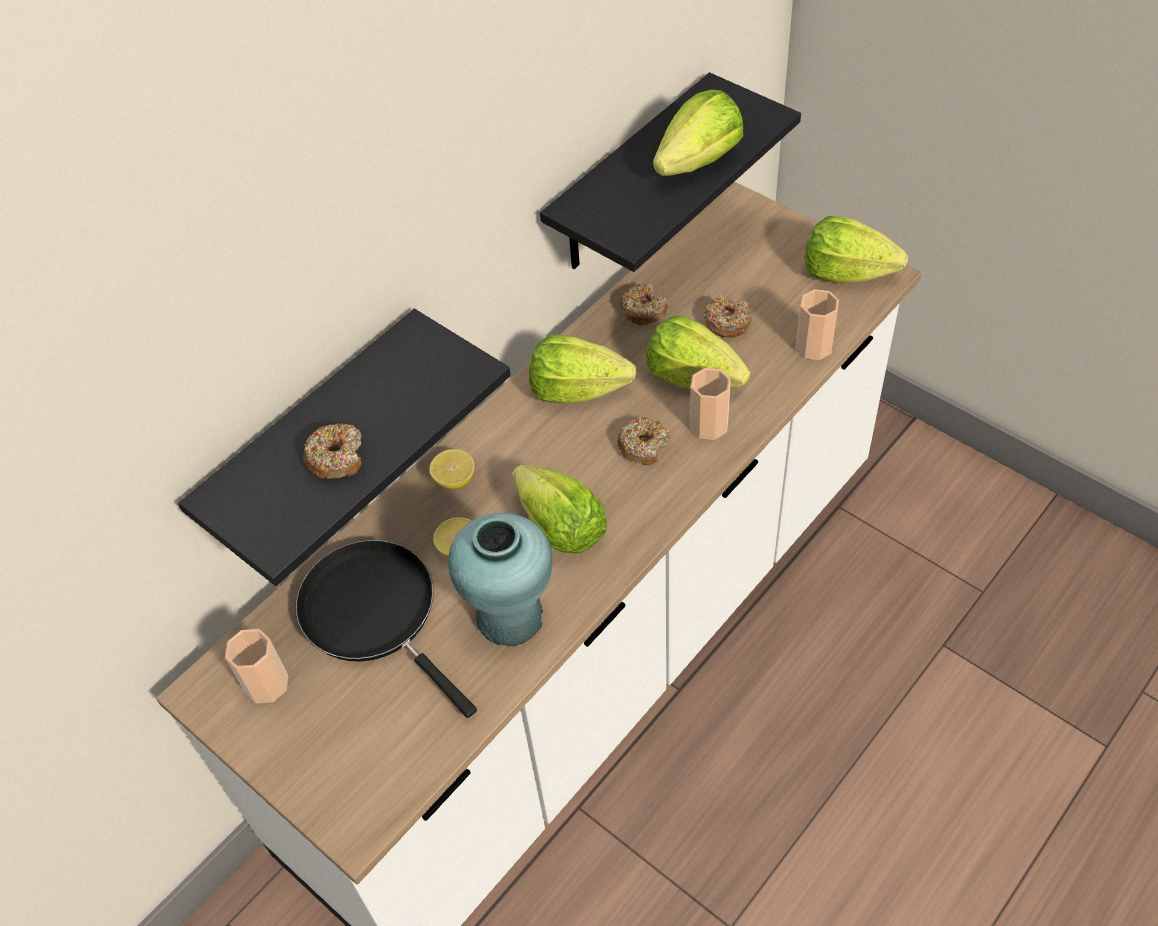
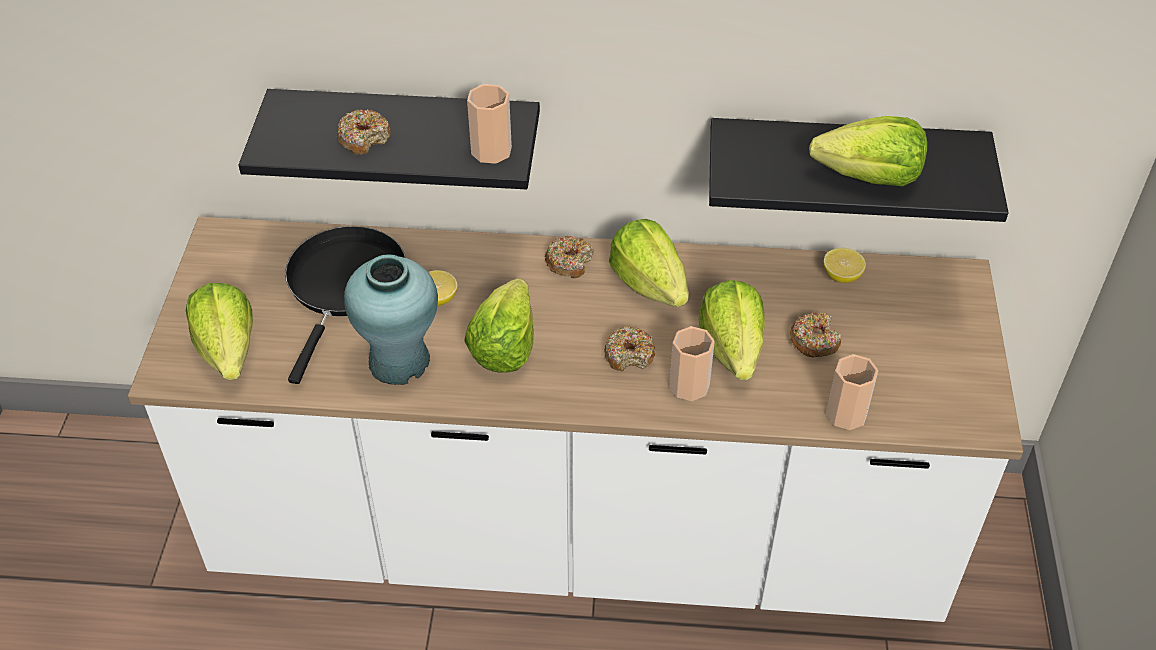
camera: 50 degrees right, 5 degrees down
(267, 684) = (246, 263): cup -> cup (491, 151)
(454, 479) = (498, 261): lemon -> lemon (841, 276)
(643, 310) = (773, 280): donut -> donut (569, 262)
(846, 272) = (961, 395): lettuce -> lettuce (228, 350)

